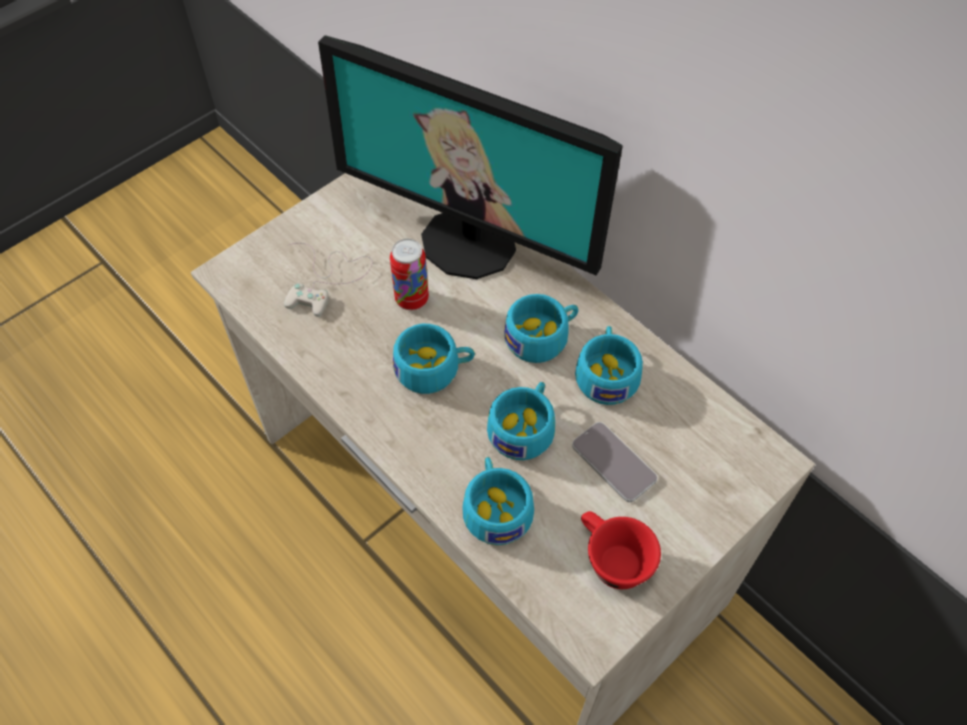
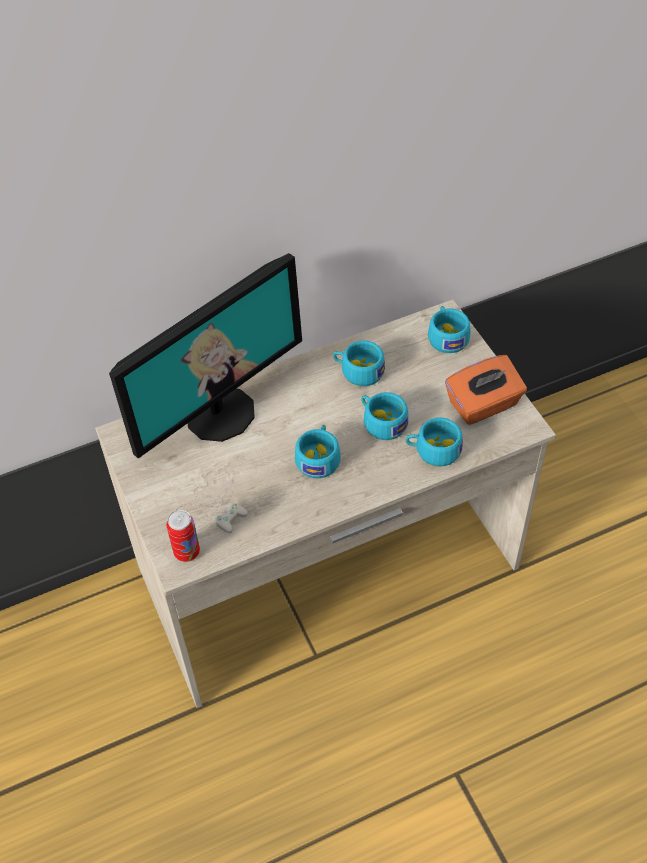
camera: 70 degrees left, 5 degrees down
(412, 299) = (255, 457): can -> can (187, 552)
(542, 337) = (317, 395): turquoise cup -> turquoise cup (447, 336)
(611, 559) = (483, 405): red cup -> orange tissue box
(613, 462) = (421, 386): phone -> none

